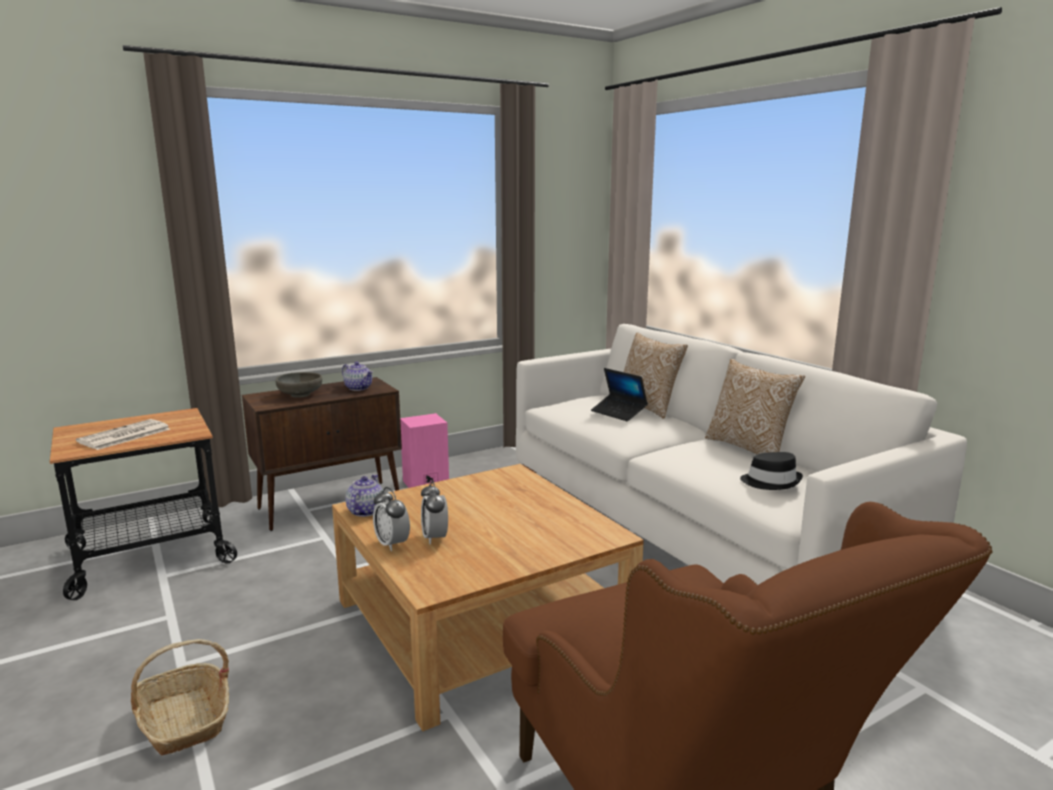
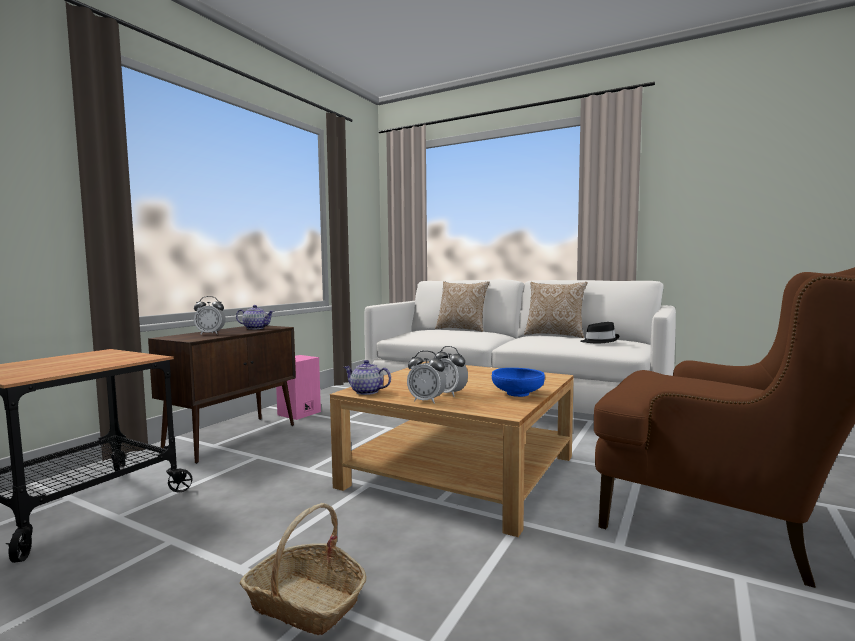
camera: 30 degrees left, 10 degrees down
(124, 436) = (66, 365): newspaper -> none
(300, 395) = (210, 334): grey bowl -> alarm clock
(365, 511) = (366, 392): teapot -> teapot turned 45 degrees counterclockwise
(503, 559) = (518, 393): none -> blue bowl
(618, 413) = (454, 330): laptop -> none

